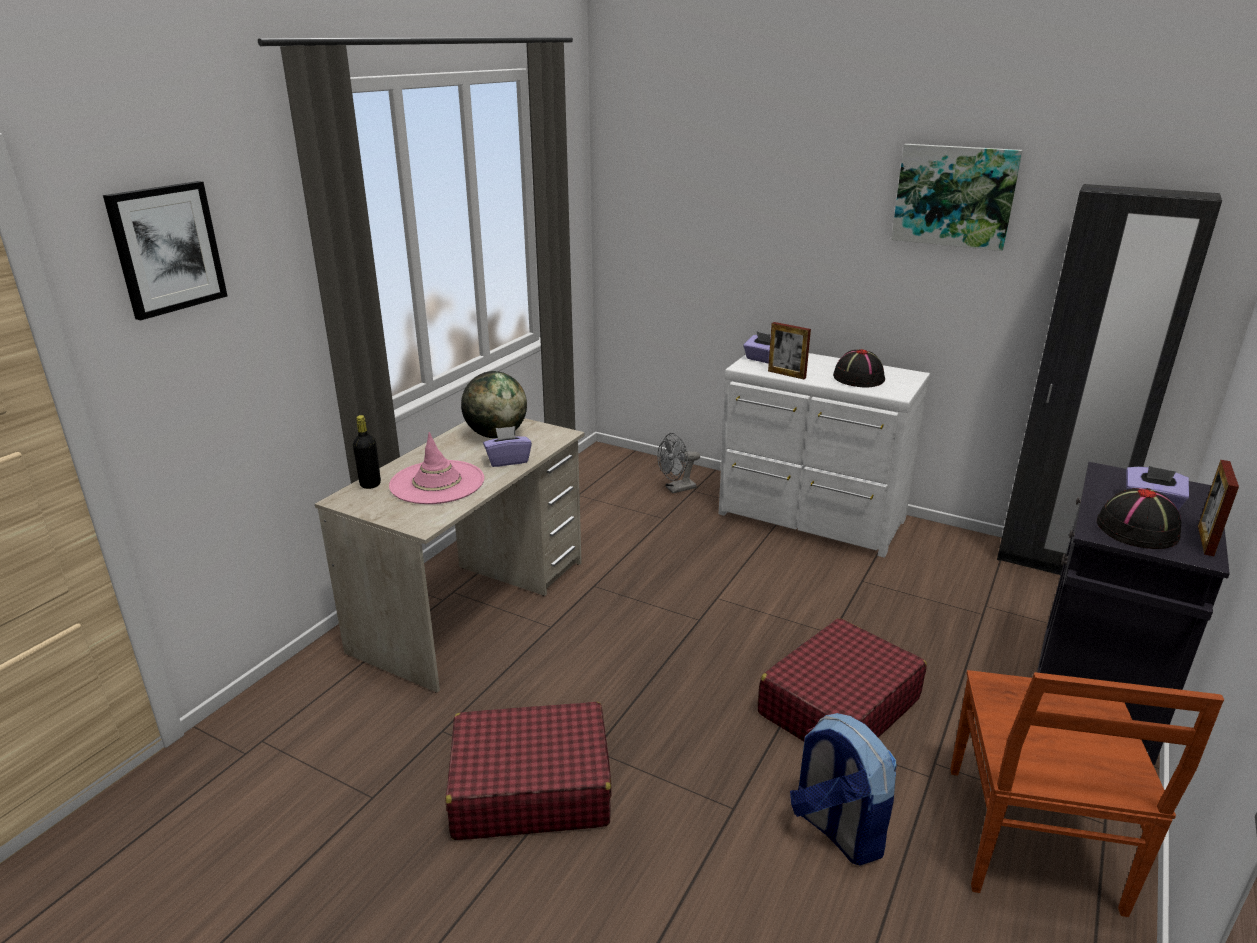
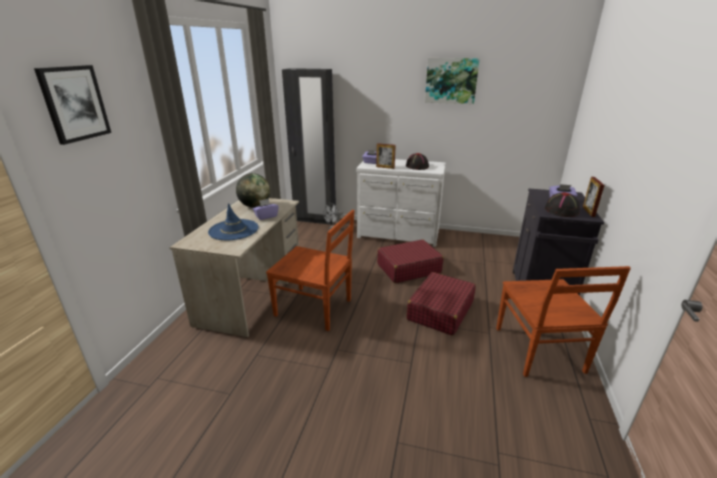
camera: 15 degrees left, 0 degrees up
(370, 484) = (197, 234): black bottle -> none
(437, 483) = (234, 230): pink hat -> blue hat
(530, 787) = (311, 372): red suitcase -> red suitcase (408, 268)
(581, 656) = (315, 308): none -> brown chair
(836, 829) = (459, 363): backpack -> none
(1052, 564) = (503, 240): black wardrobe -> black wardrobe (315, 219)

